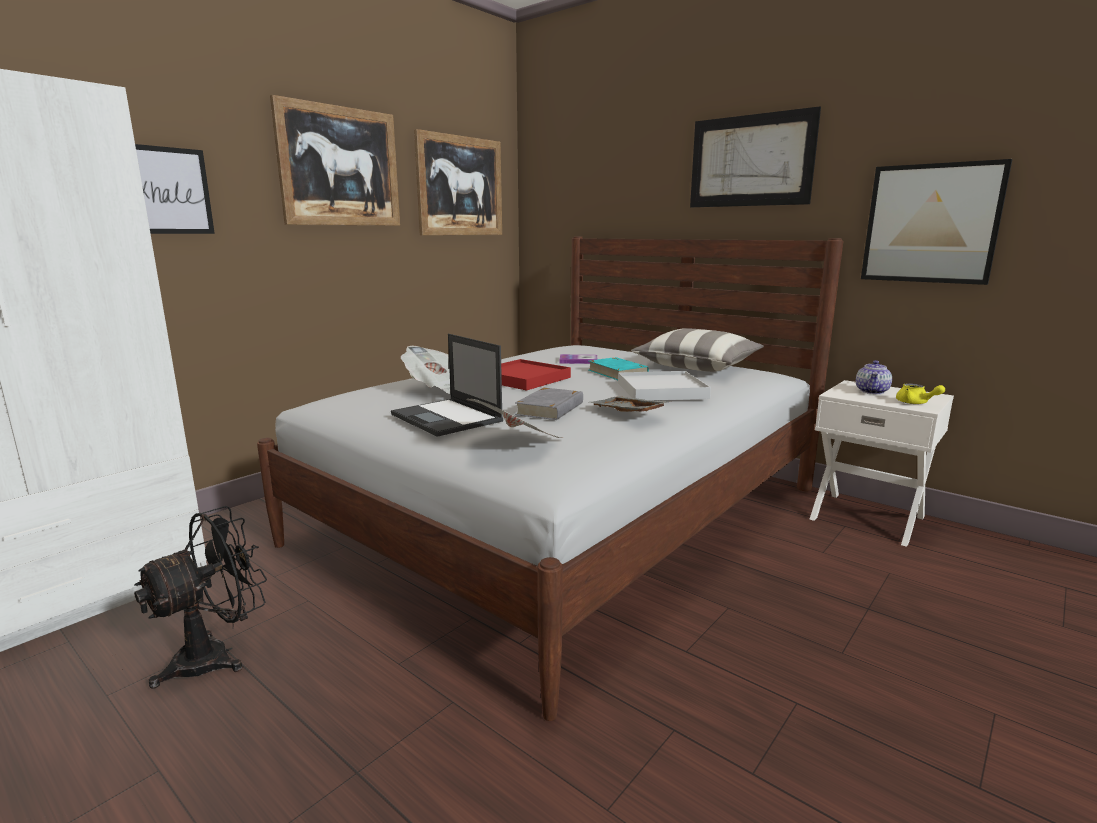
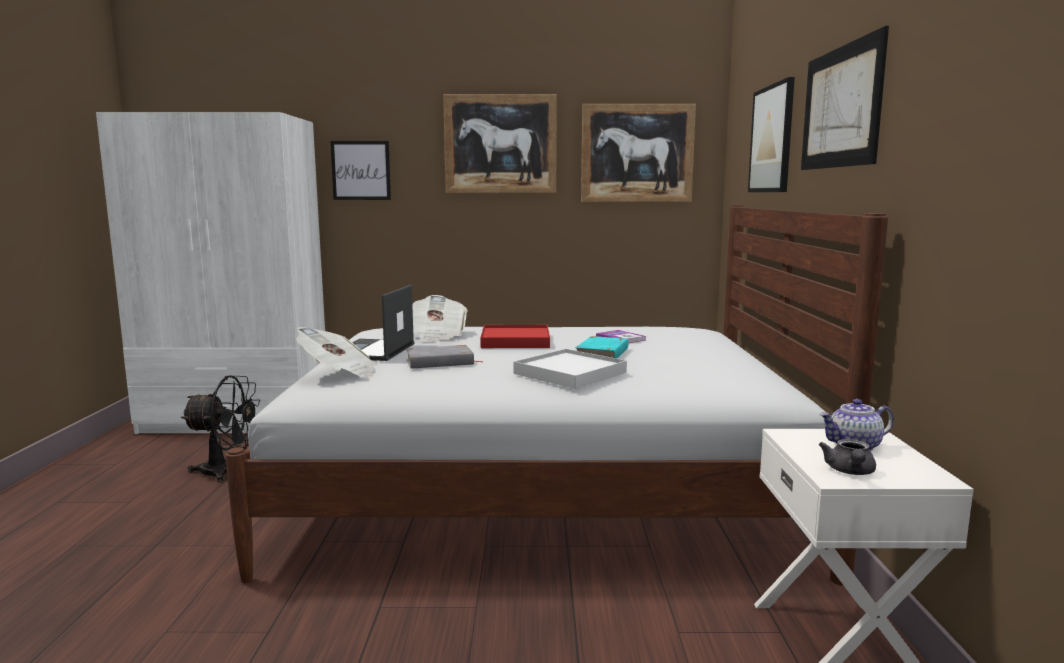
camera: 50 degrees right, 5 degrees down
(626, 413) = (469, 378): grey tray -> none
(697, 367) = (709, 367): pillow -> none
(915, 403) = (850, 472): yellow teapot -> grey teapot
(931, 224) = (969, 193): picture -> picture (772, 139)

